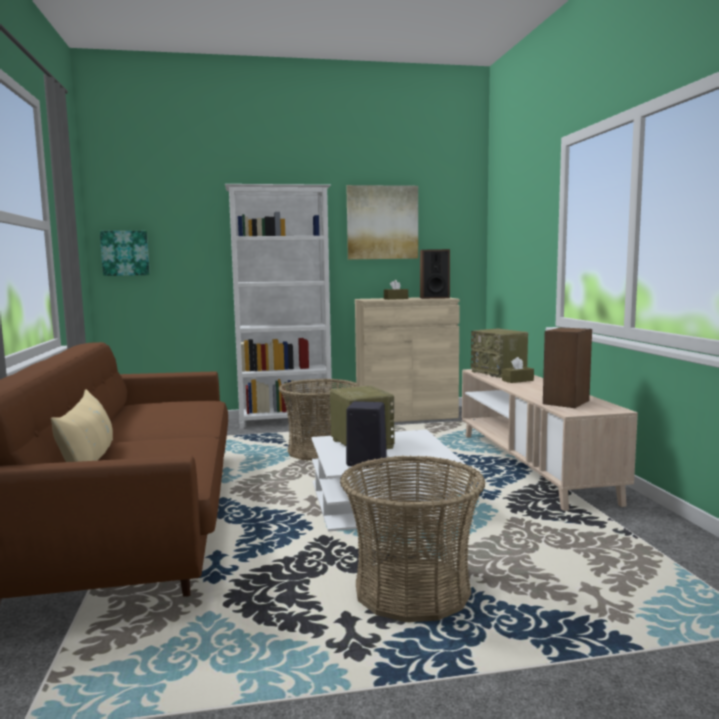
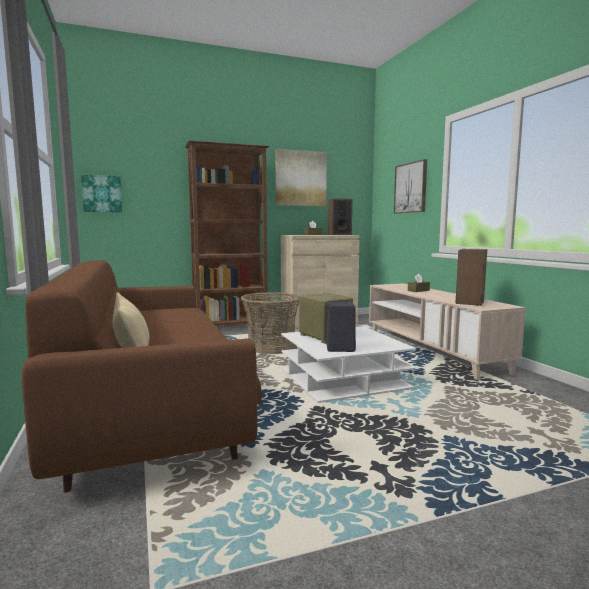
camera: 10 degrees left, 0 degrees up
(286, 421) = (231, 328): white bookcase -> brown bookcase
(412, 591) = (411, 442): basket -> none
(499, 373) = (399, 286): radio -> none
(526, 234) = (410, 188): none -> picture

